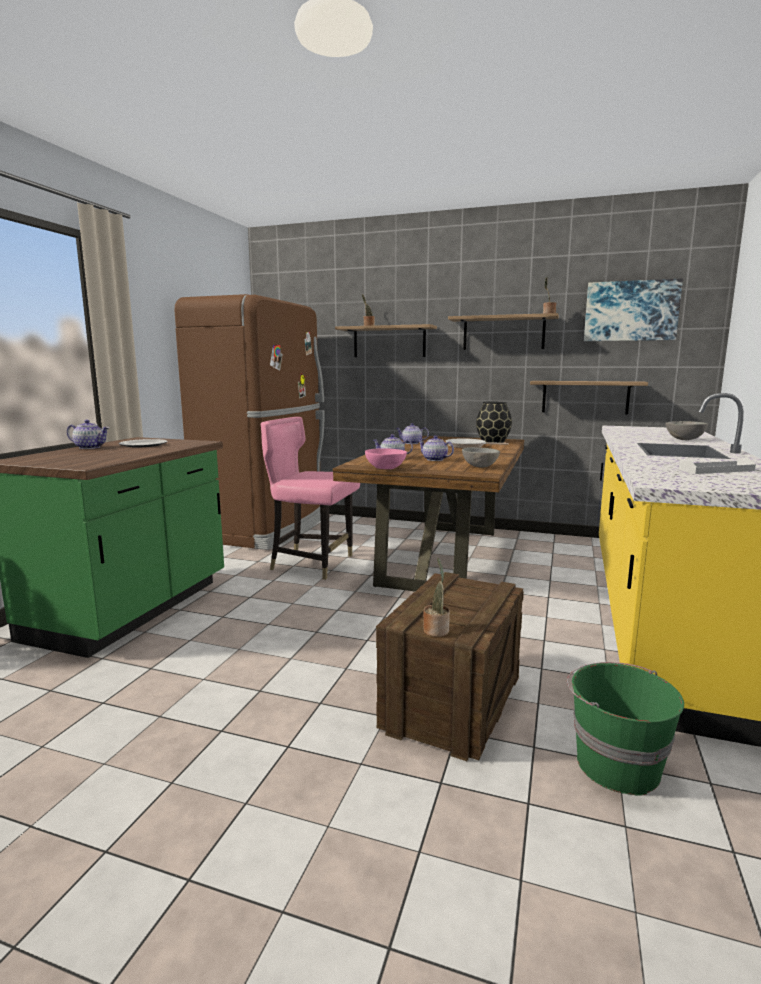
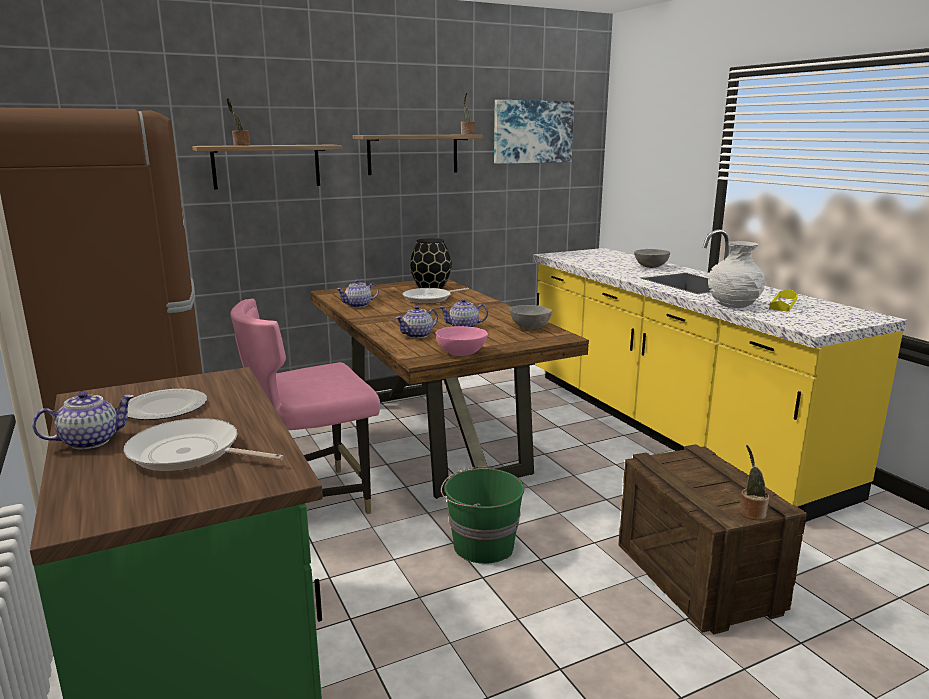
camera: 45 degrees left, 5 degrees up
(95, 455) = (190, 453): none -> frying pan
(585, 397) = (498, 223): shelf -> none
(615, 765) = (835, 561): green bucket -> green bucket (482, 545)
(648, 463) = (734, 305): none -> white vase
(716, 470) = (783, 304): white tray -> yellow tray

